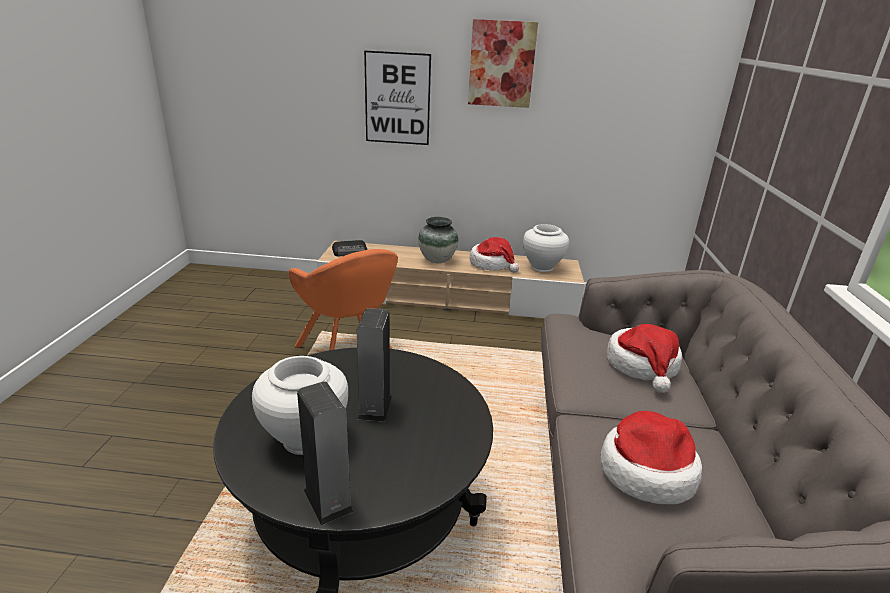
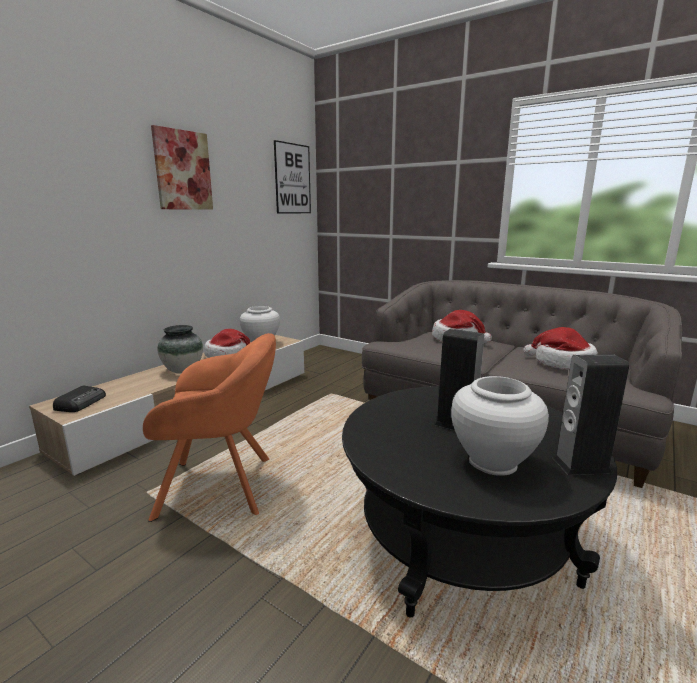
camera: 60 degrees left, 10 degrees down
(397, 99) = (84, 208): picture -> picture (292, 179)

